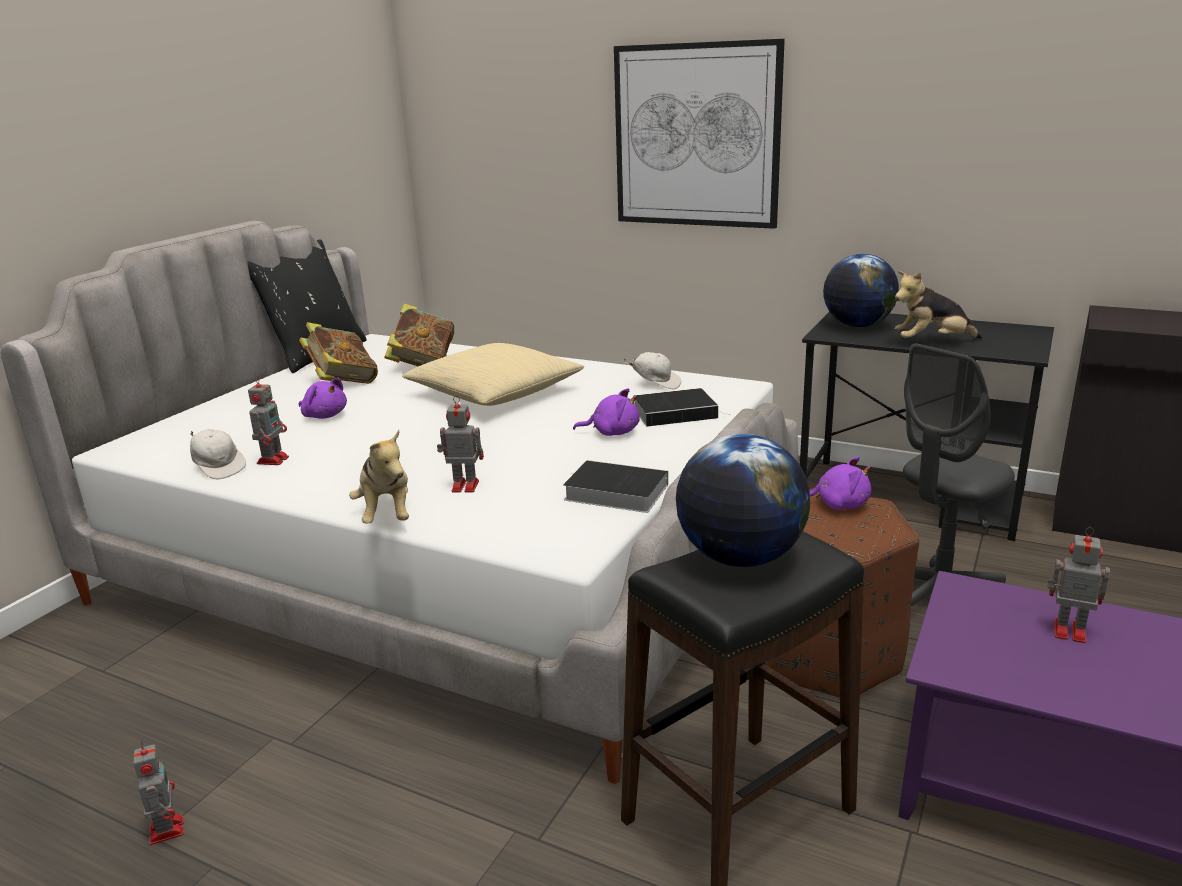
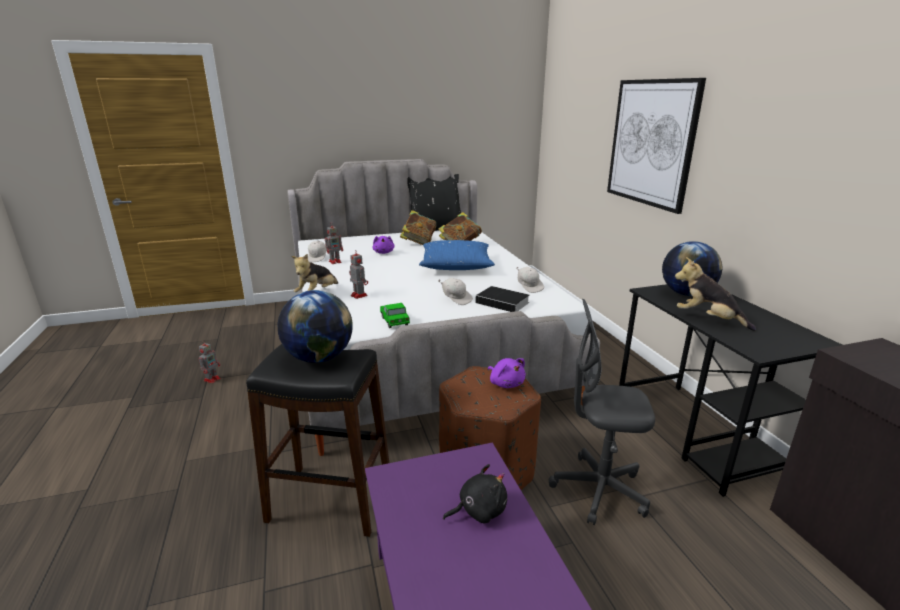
camera: 45 degrees right, 0 degrees up
(494, 393) = (456, 265): beige pillow -> blue pillow
(612, 432) = (456, 299): purple plush toy -> white cap
(613, 492) = (394, 321): book -> toy car
(1067, 631) = (479, 510): toy robot -> black plush toy

